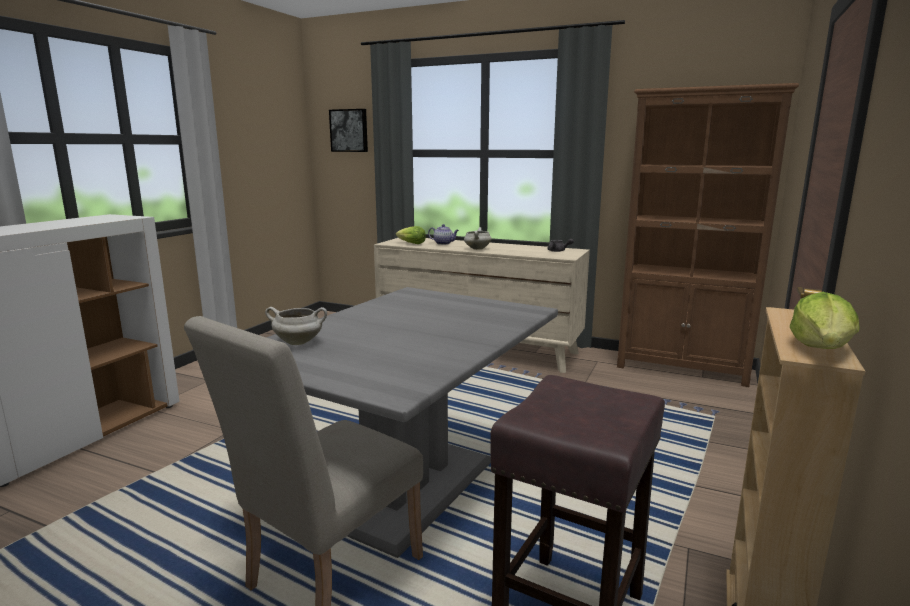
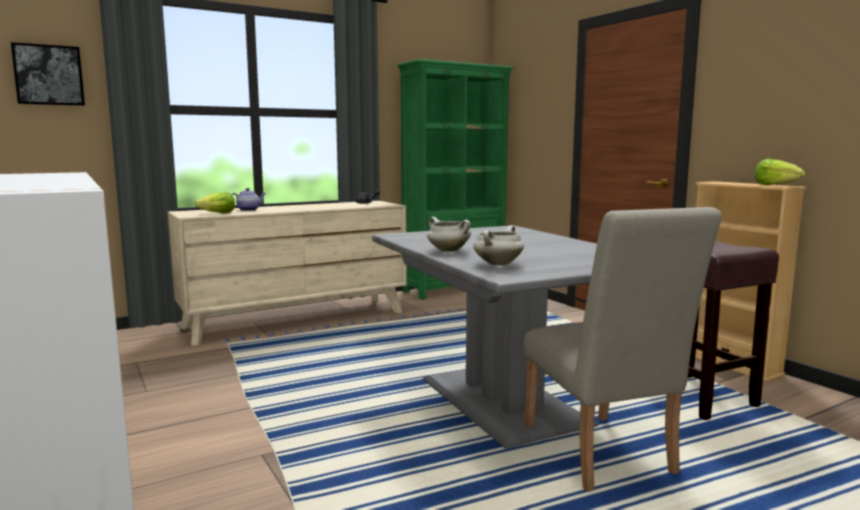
camera: 55 degrees left, 5 degrees down
(477, 249) = (301, 209): white cooking pot -> white cooking pot (447, 251)
(682, 368) = (455, 289): brown bookcase -> green bookcase

